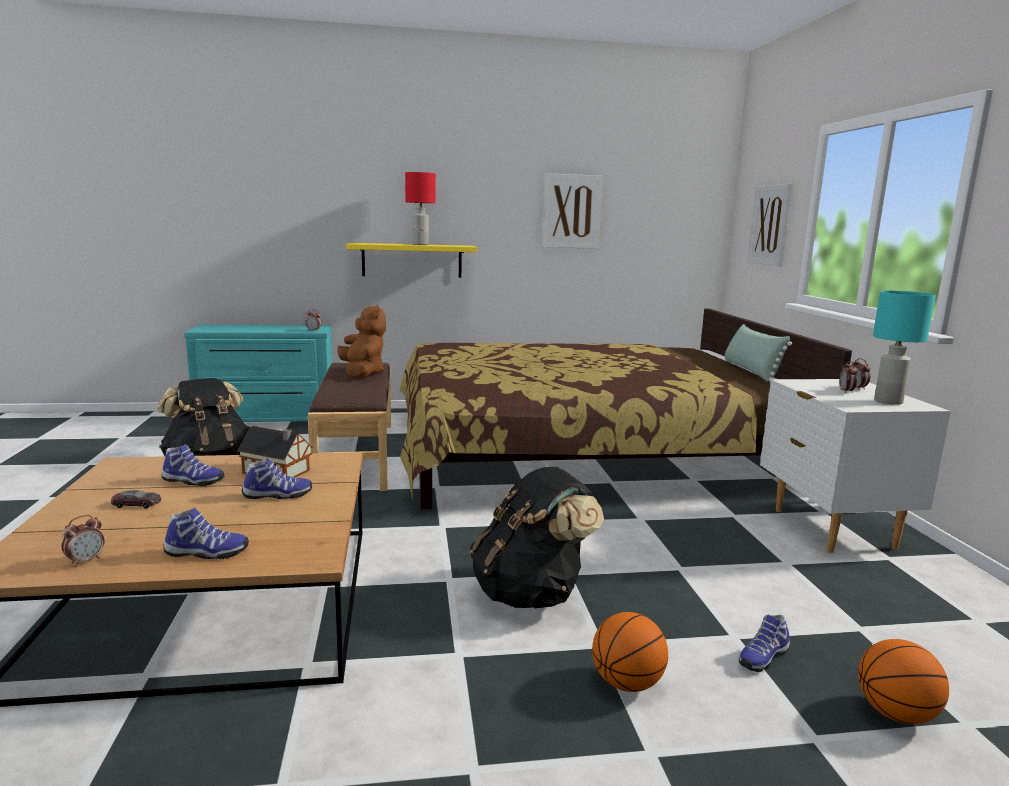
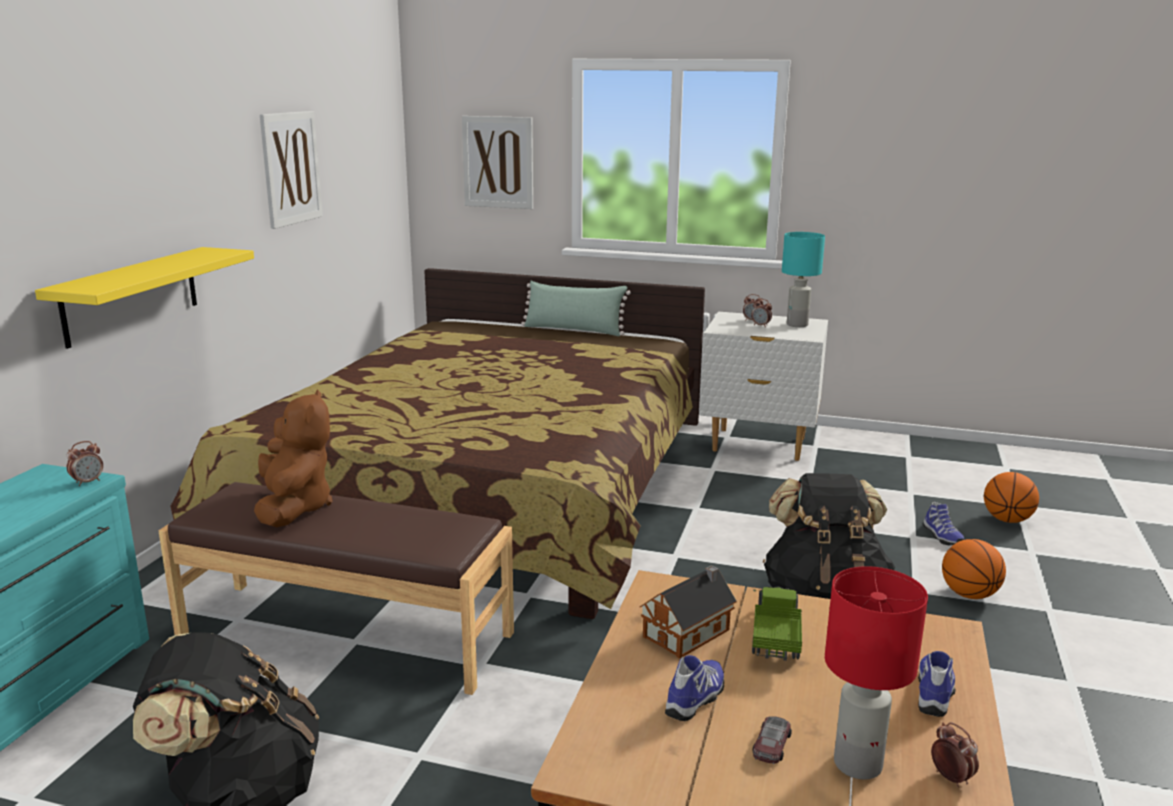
camera: 65 degrees left, 5 degrees up
(277, 495) = (774, 638): shoe -> toy truck
(362, 373) = (294, 508): brown plush toy -> brown plush toy turned 75 degrees clockwise
(420, 244) = (172, 265): red table lamp -> red table lamp (858, 764)

